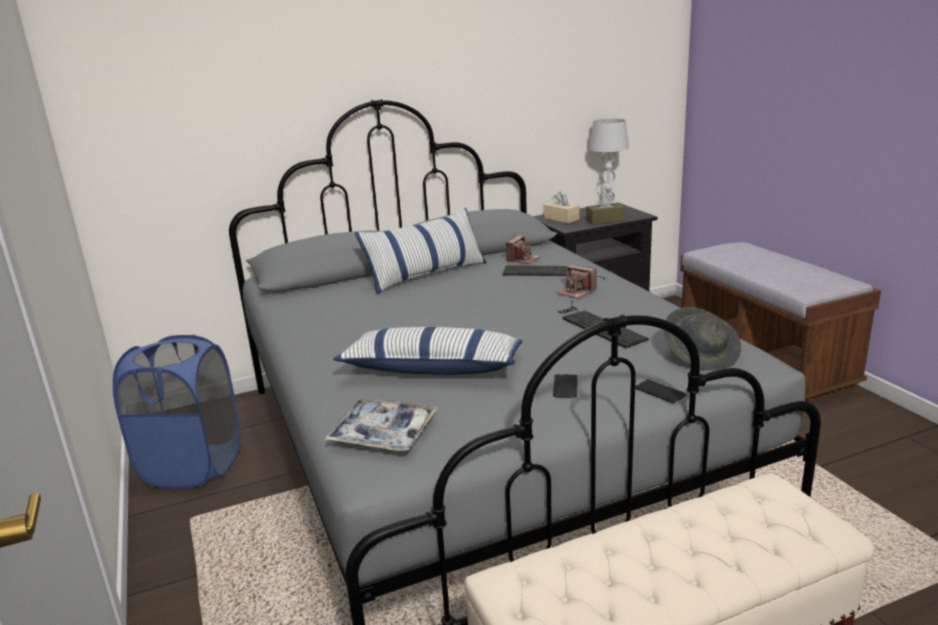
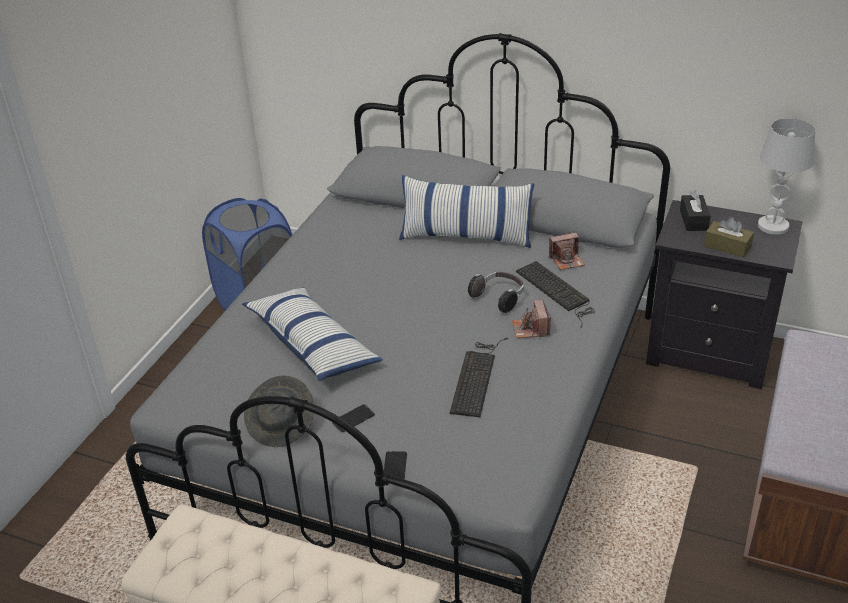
camera: 45 degrees right, 15 degrees up
(383, 434) = (210, 381): tray -> none
(520, 289) = (499, 298): none -> headphones
(561, 218) = (693, 220): beige tissue box -> black tissue box
(701, 355) = (484, 459): grey hat -> grey hat (282, 424)

